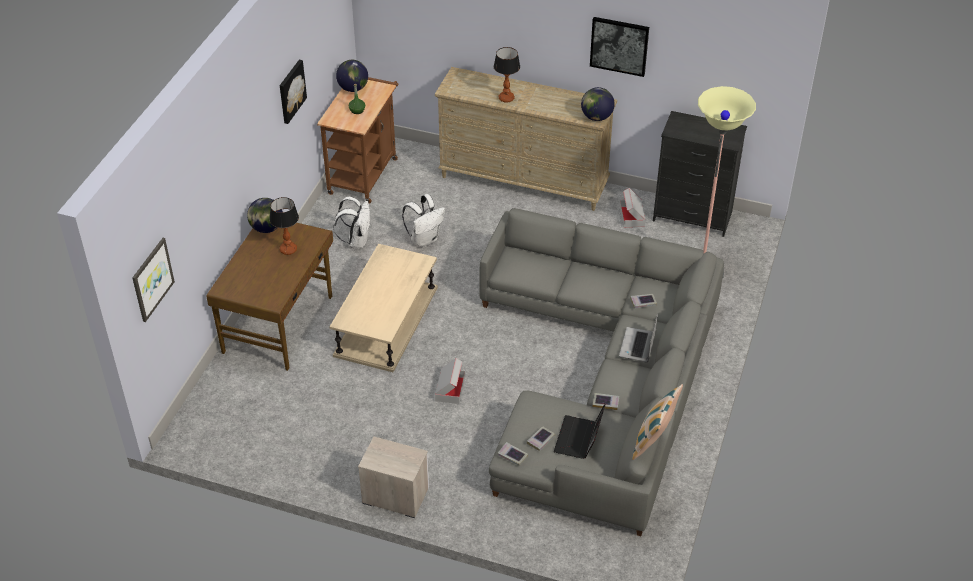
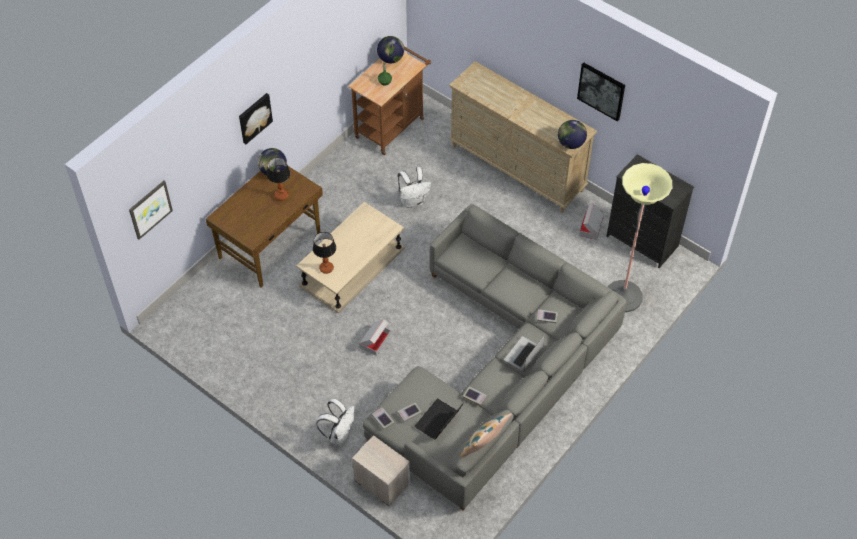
camera: 20 degrees right, 10 degrees up
(291, 91) = (321, 63): picture -> picture (254, 117)
(357, 241) = (359, 187): white backpack -> white backpack (339, 434)
(394, 495) = (295, 417): nightstand -> nightstand (381, 481)
(506, 98) = (505, 104): table lamp -> table lamp (326, 268)

